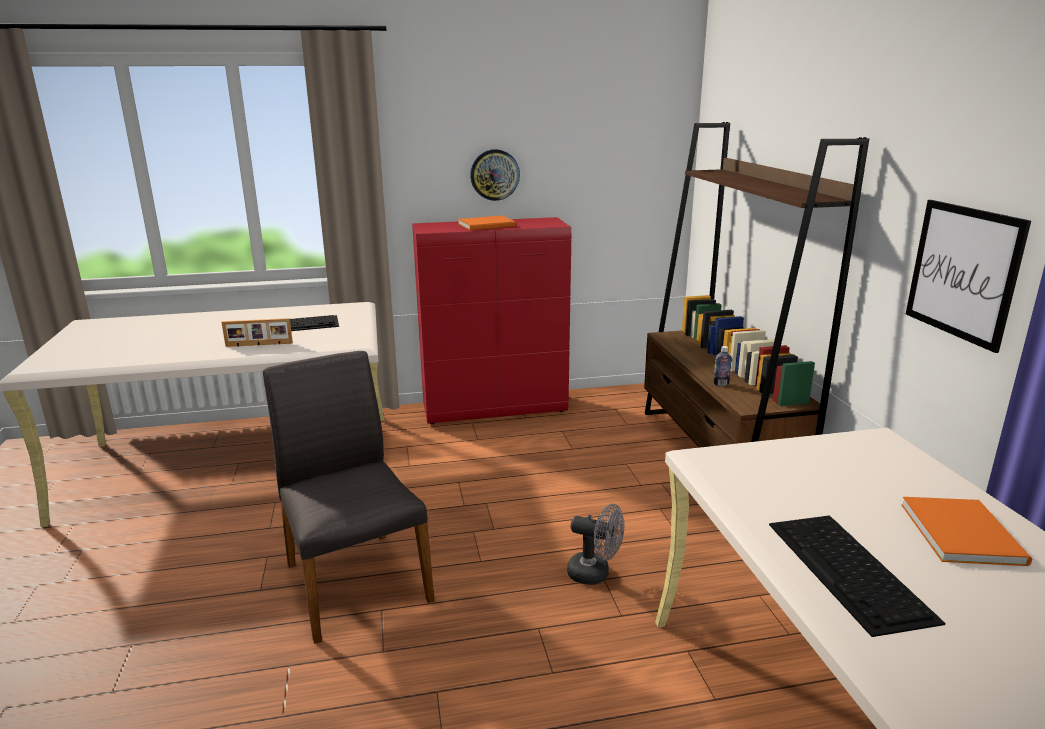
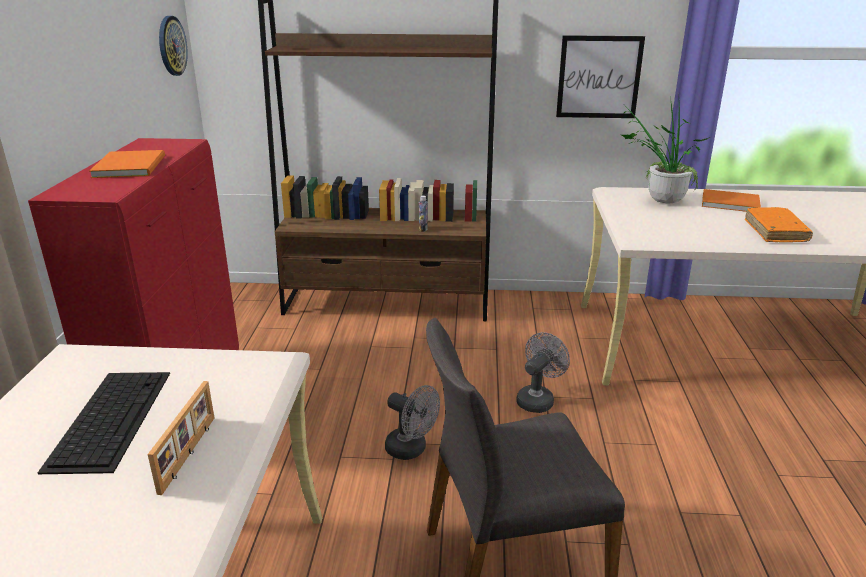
camera: 75 degrees left, 5 degrees up
(478, 512) = (411, 450): none -> grey fan
(494, 174) = (76, 97): wall clock -> wall clock (171, 46)
(849, 570) = (775, 232): keyboard -> orange book
(884, 468) = (658, 200): none -> potted plant

